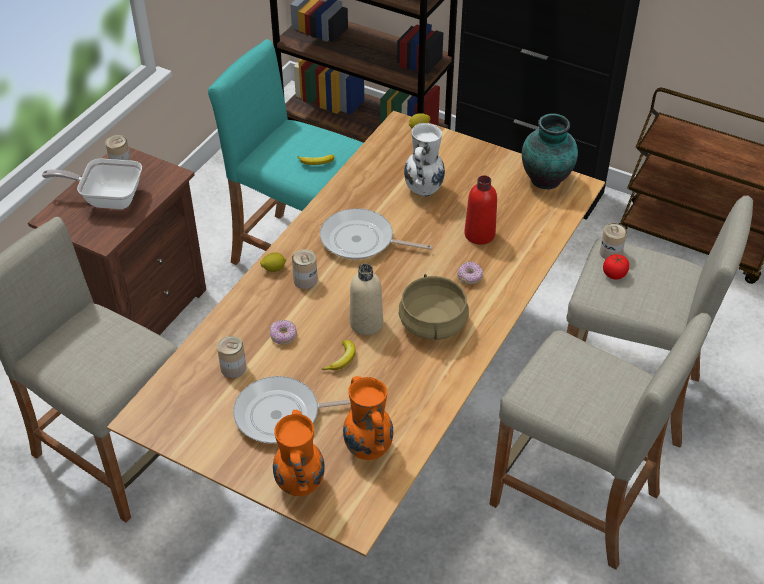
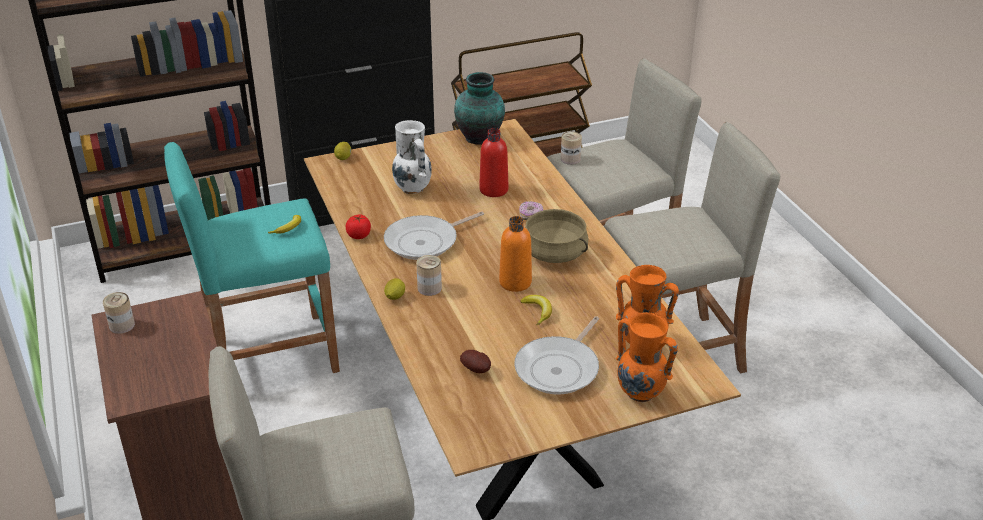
camera: 50 degrees left, 10 degrees down
(107, 198) = (155, 354): frying pan -> none
(233, 368) = (477, 370): can -> potato
(283, 336) = (476, 328): donut -> none
(366, 323) = (515, 282): beige bottle -> orange bottle
(614, 274) = (592, 168): tomato -> tomato (359, 235)

